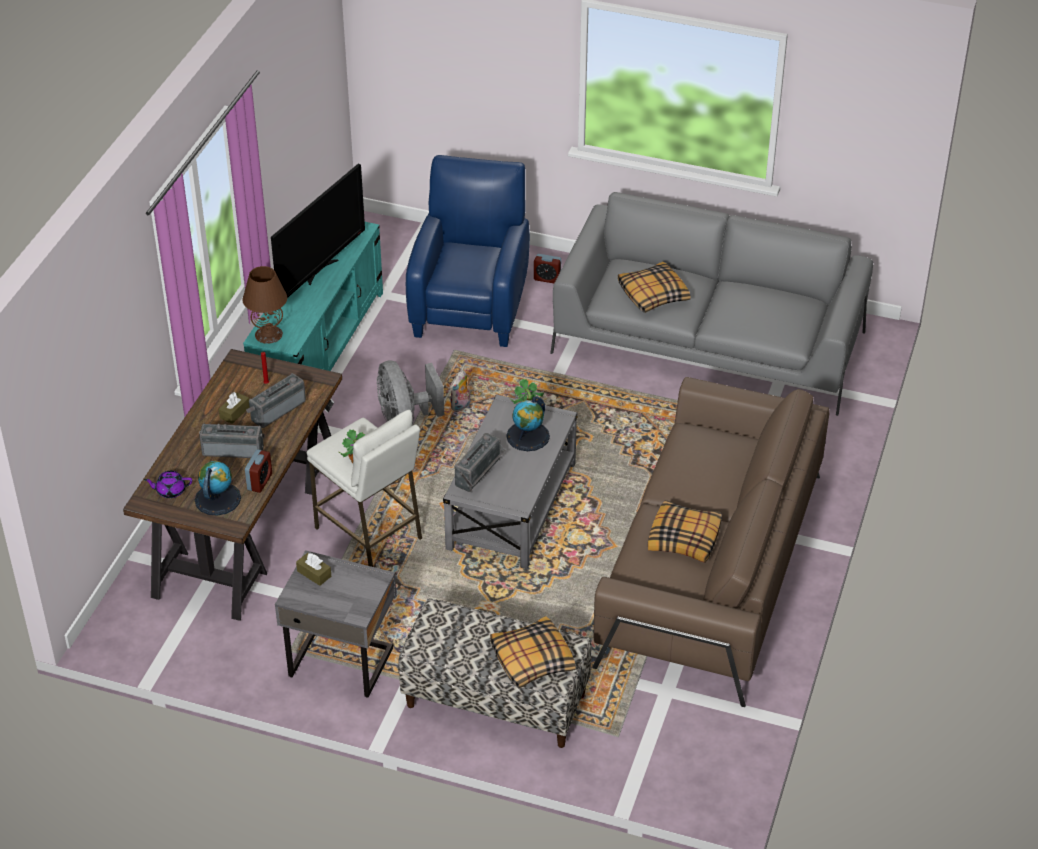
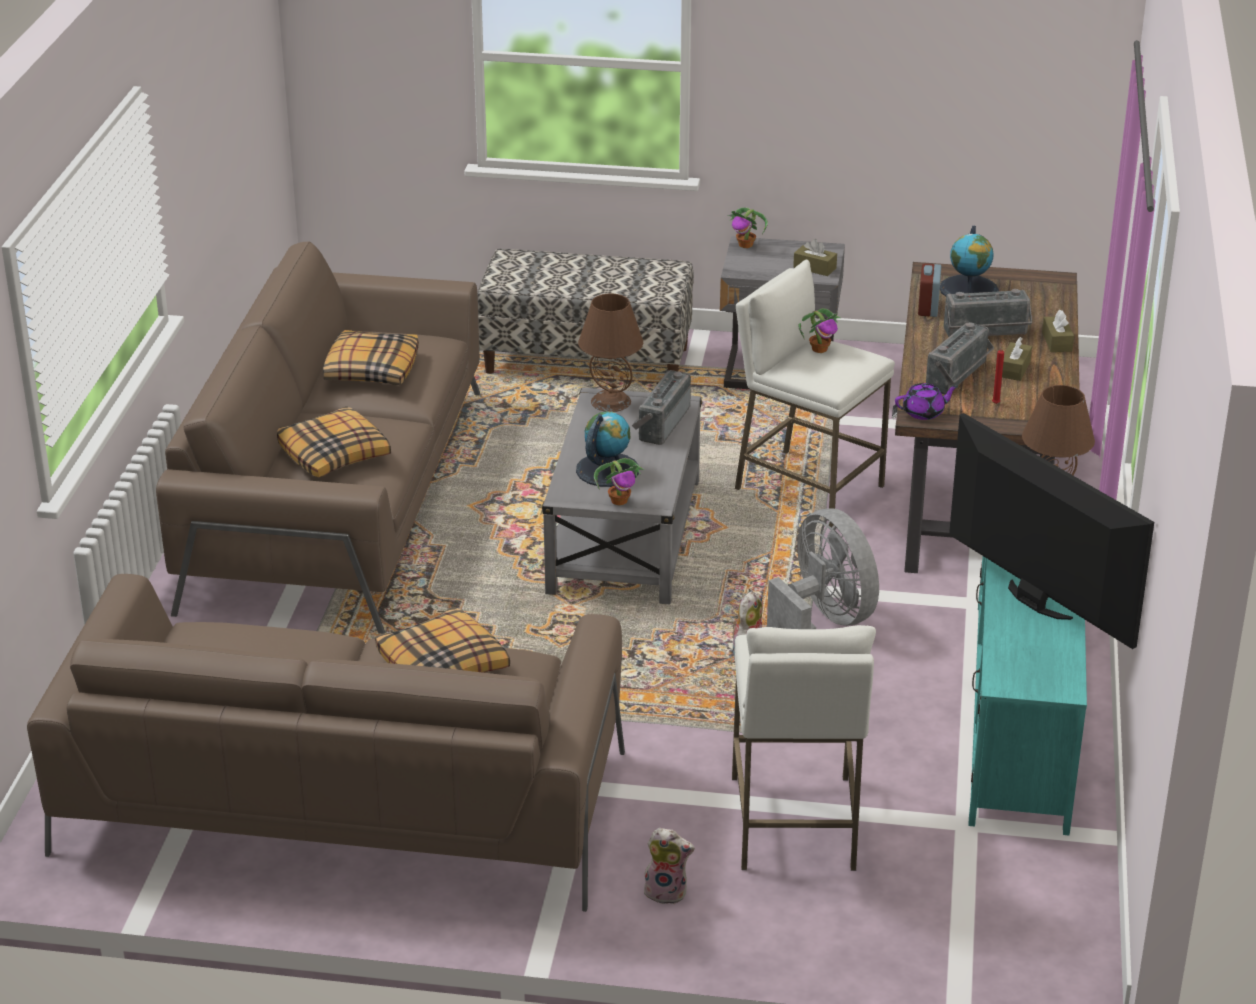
camera: 170 degrees right, 10 degrees down
(170, 491) = (1033, 291): purple teapot -> purple teapot (924, 412)
(188, 435) = (1057, 342): none -> brown tissue box
(320, 271) = (1034, 602): television -> television turned 120 degrees clockwise
(358, 612) = (746, 245): none -> potted plant
(472, 304) = (794, 823): blue armchair -> white stool
(510, 499) = (610, 401): none -> brown table lamp
(531, 659) = (541, 270): pillow -> pillow (334, 454)
(547, 278) = (667, 892): alarm clock -> plush toy
(709, 342) = (342, 802): grey sofa -> brown sofa

